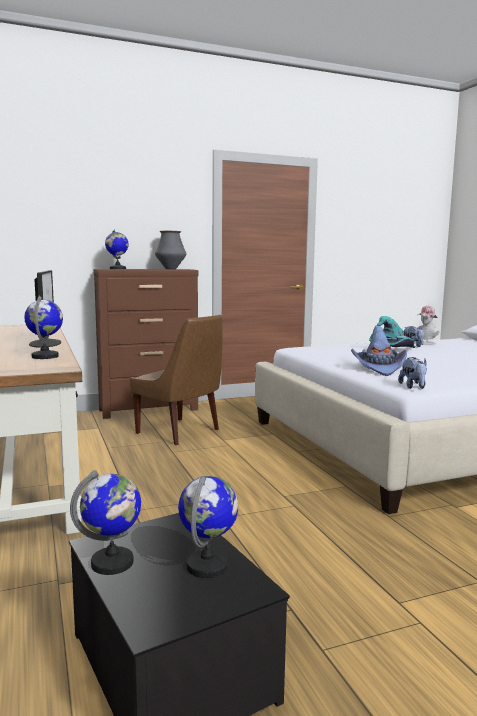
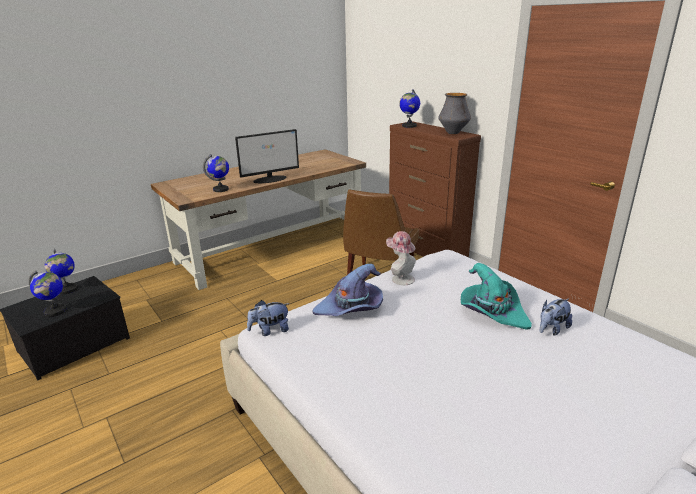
camera: 75 degrees right, 15 degrees up
(425, 343) = (603, 342): hat -> hat (400, 278)

